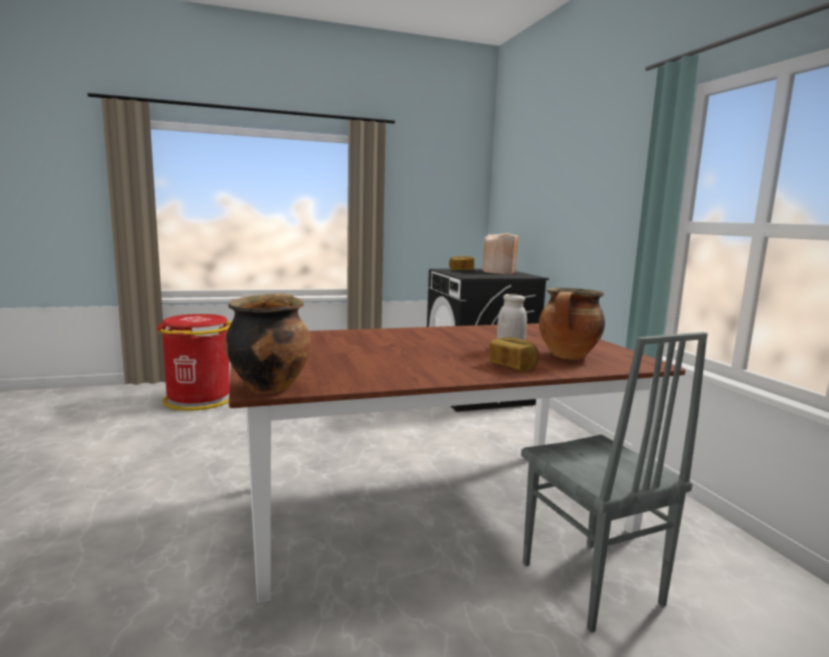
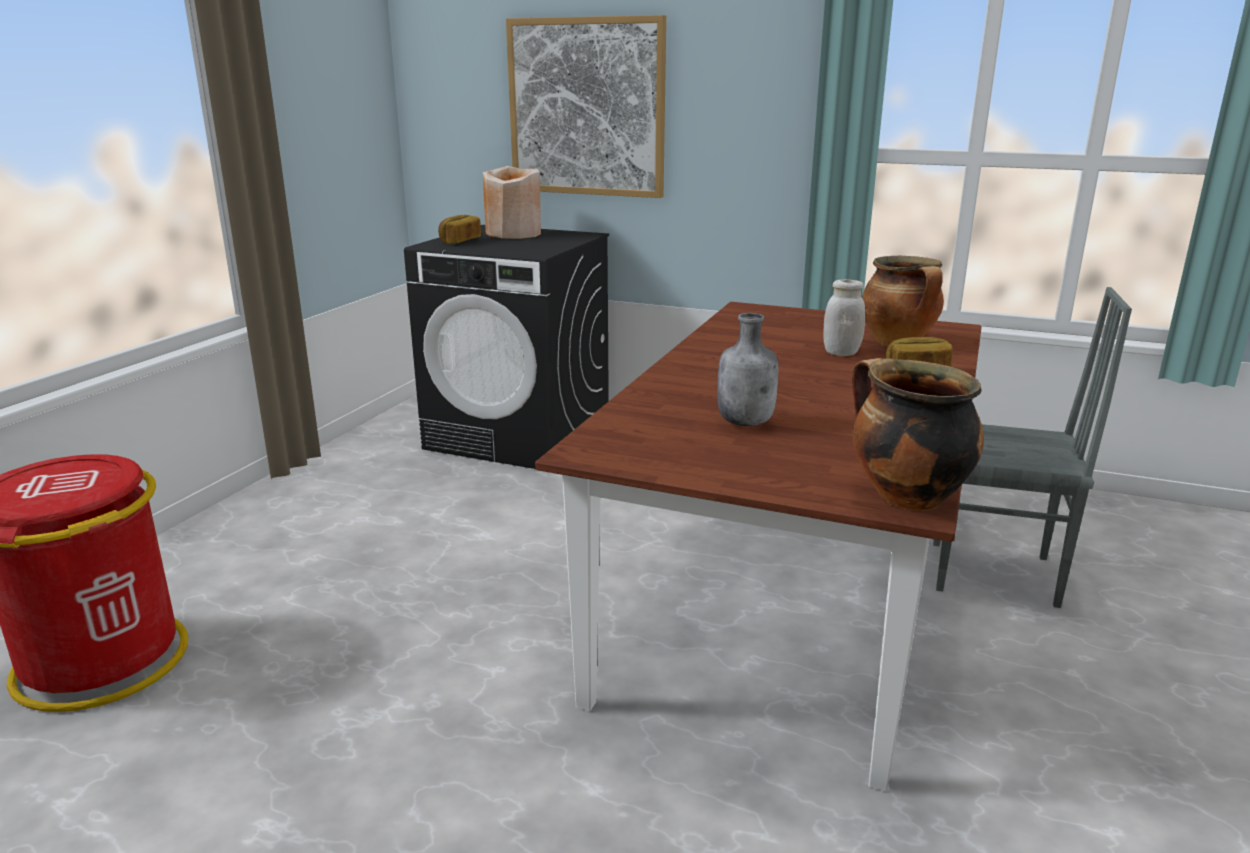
camera: 50 degrees left, 10 degrees up
(339, 349) = (746, 422): none -> grey bottle
(551, 199) = (586, 108): none -> picture

